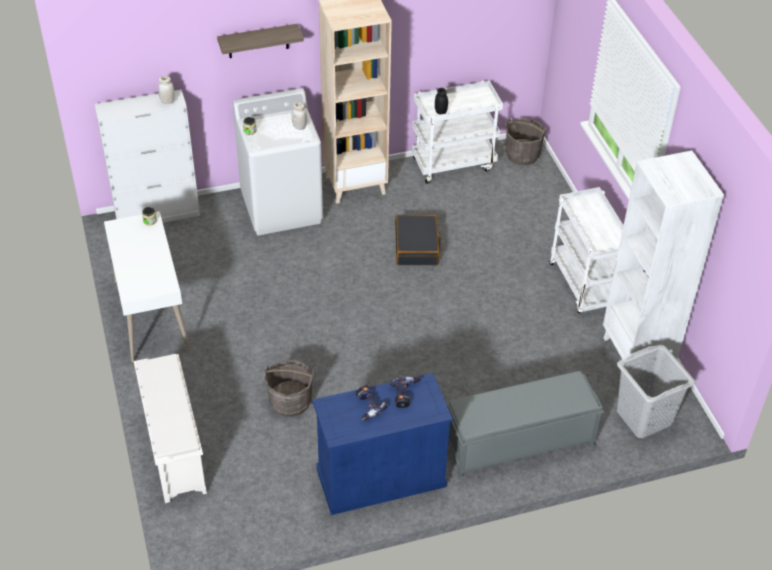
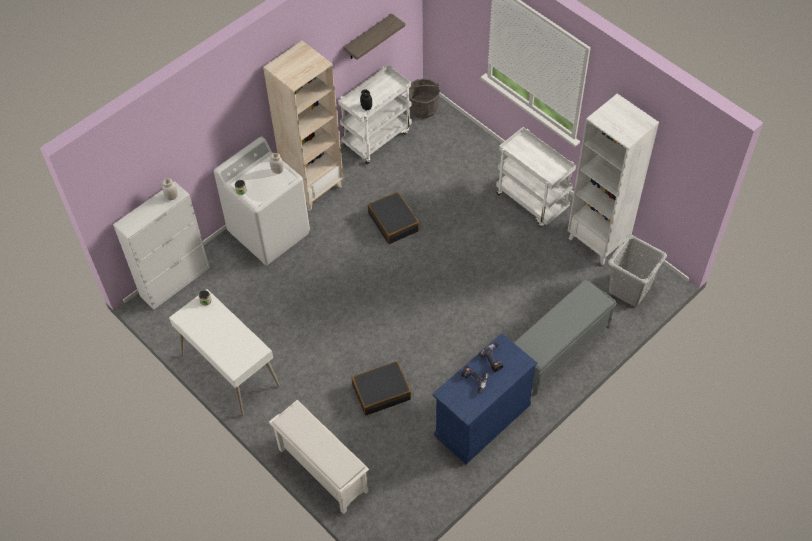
camera: 25 degrees left, 10 degrees up
(258, 41) = (223, 117): shelf -> shelf (368, 38)
(290, 402) = (381, 392): grey bucket -> black suitcase

